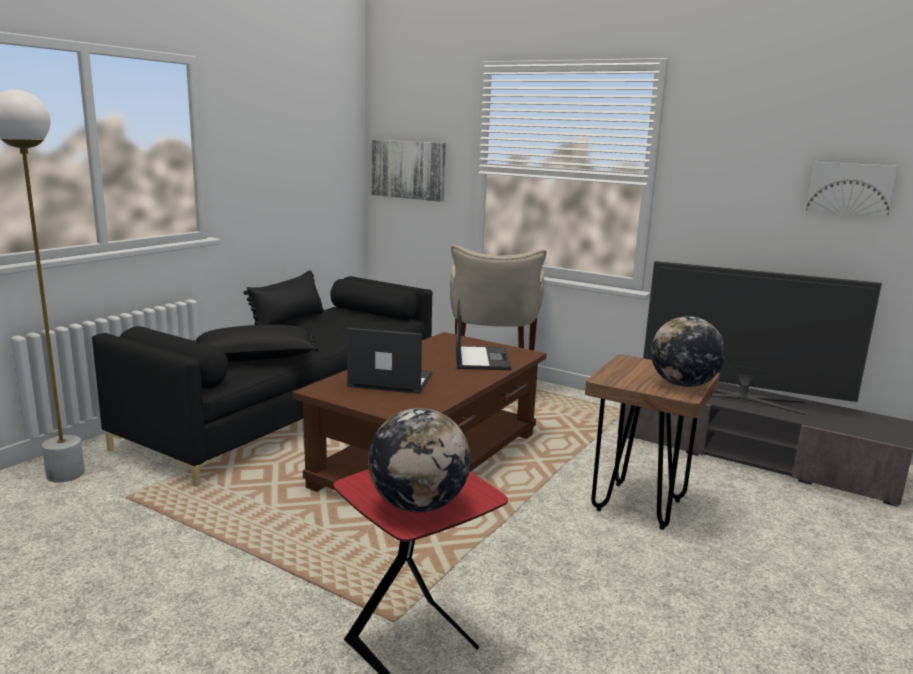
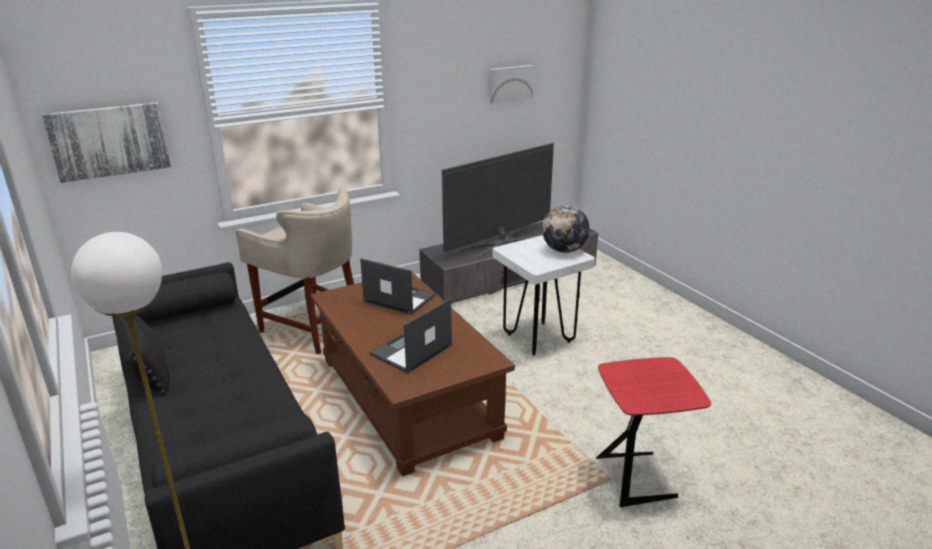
camera: 60 degrees left, 10 degrees up
(255, 360) = (260, 413): black pillow -> none
(418, 505) = (672, 388): globe -> none
(639, 505) = (538, 338): brown stool -> white stool

